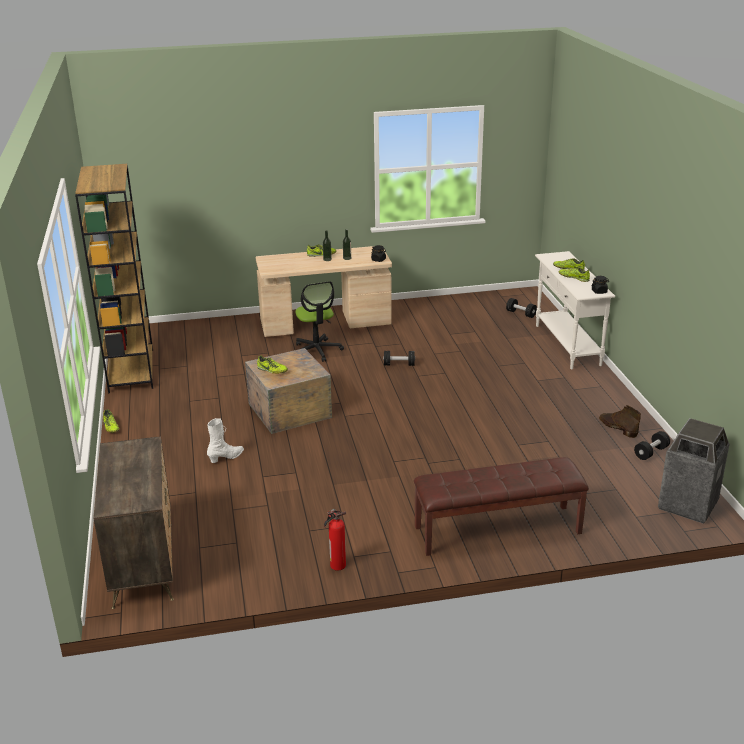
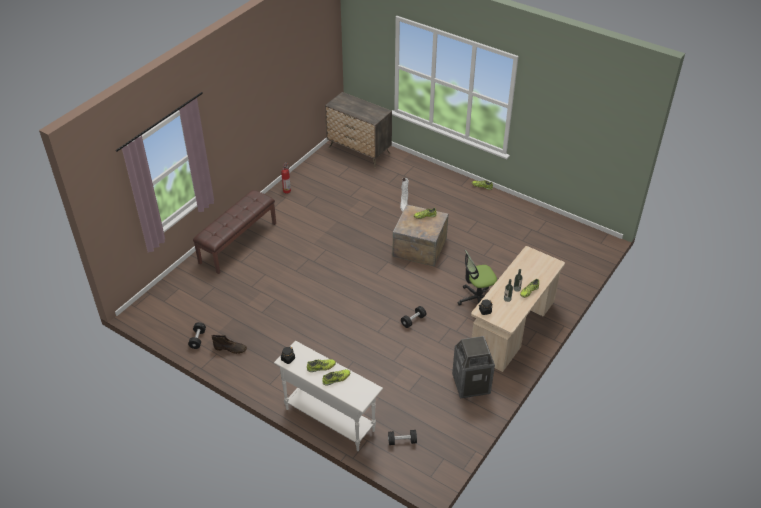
camera: 135 degrees right, 15 degrees up
(131, 370) = (542, 219): brown bookcase -> none
(317, 350) = (477, 299): office chair -> office chair turned 45 degrees counterclockwise
(687, 505) = (156, 311): trash can -> trash can (471, 384)

